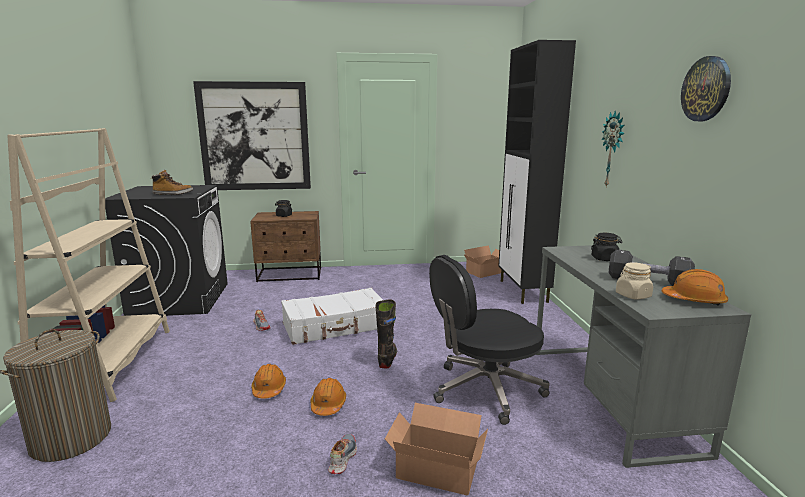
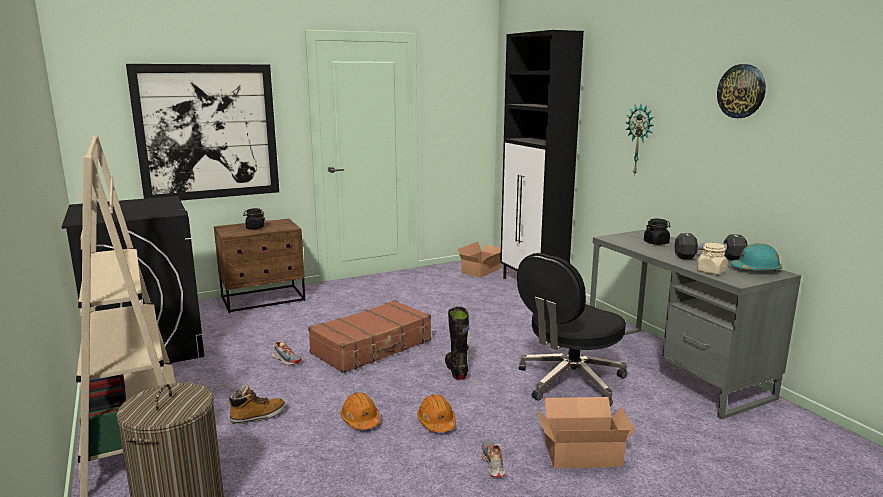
camera: 20 degrees left, 0 degrees up
(173, 194) = (148, 212): boot -> boot (258, 416)
(336, 326) = (372, 347): white suitcase -> brown suitcase
(694, 300) = (755, 269): orange hard hat -> turquoise hard hat

